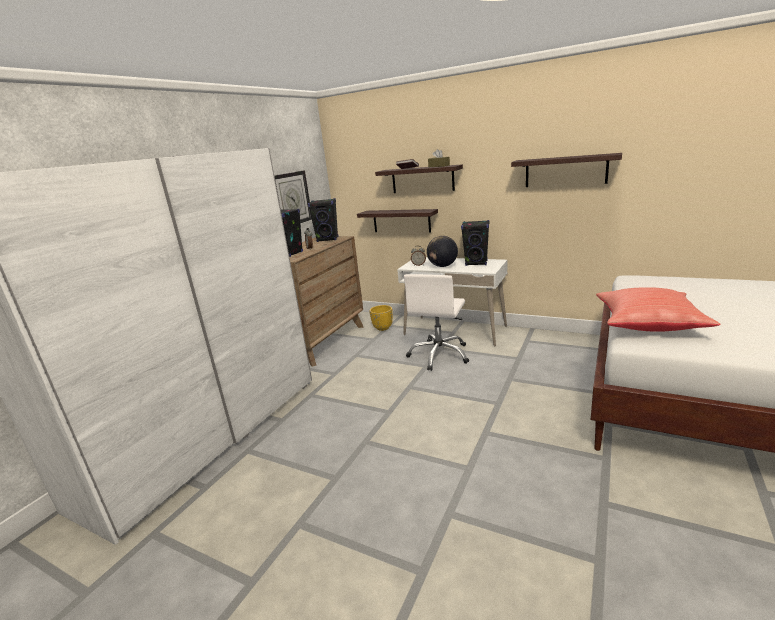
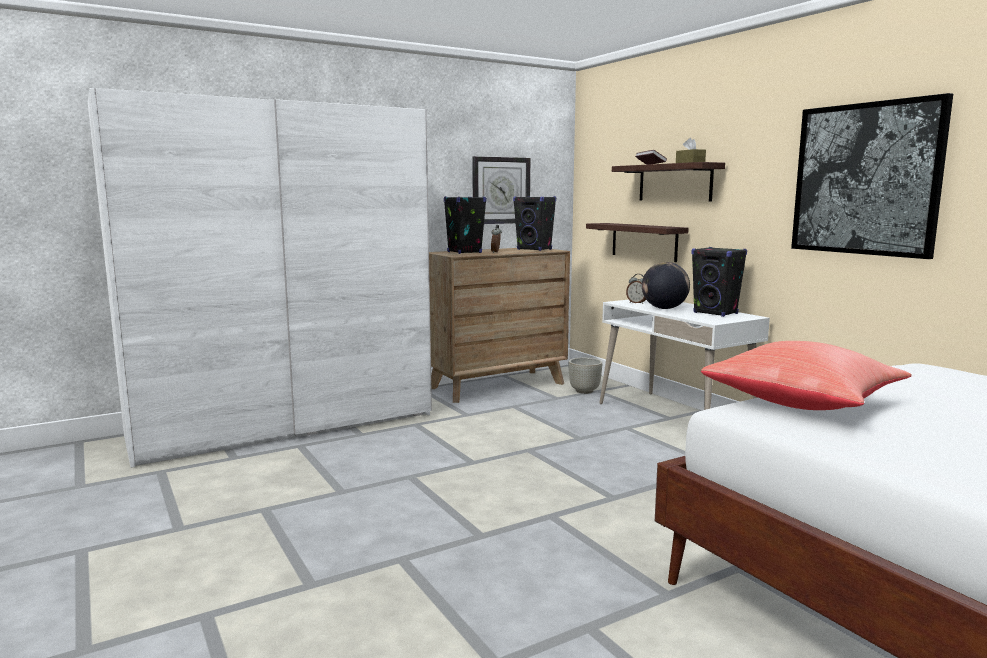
camera: 30 degrees right, 10 degrees down
(383, 328) = (584, 391): yellow planter -> grey planter
(439, 355) = (614, 433): white office chair -> none
(565, 171) = (865, 179): shelf -> picture

